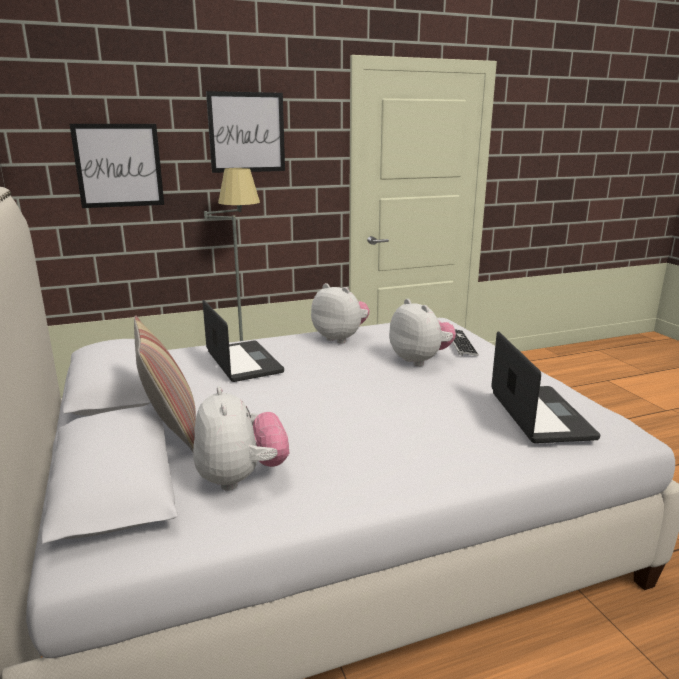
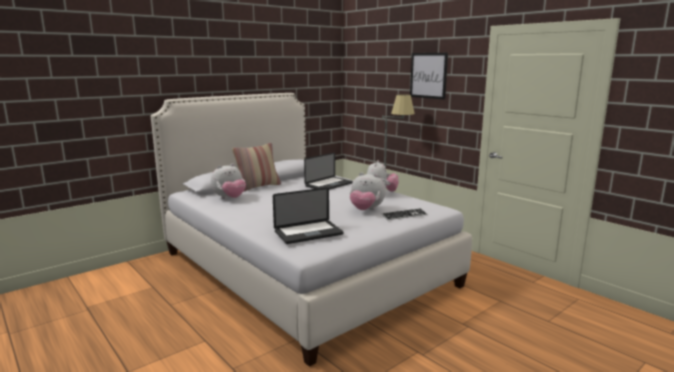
camera: 70 degrees right, 5 degrees down
(119, 165) = (376, 89): picture -> none
(420, 360) = (366, 210): plush toy -> plush toy turned 75 degrees clockwise

